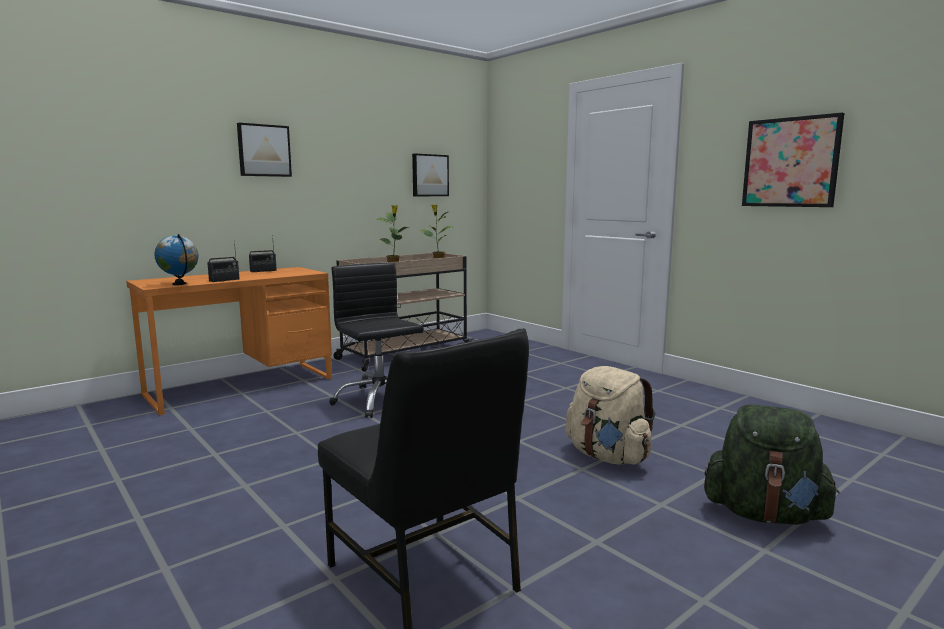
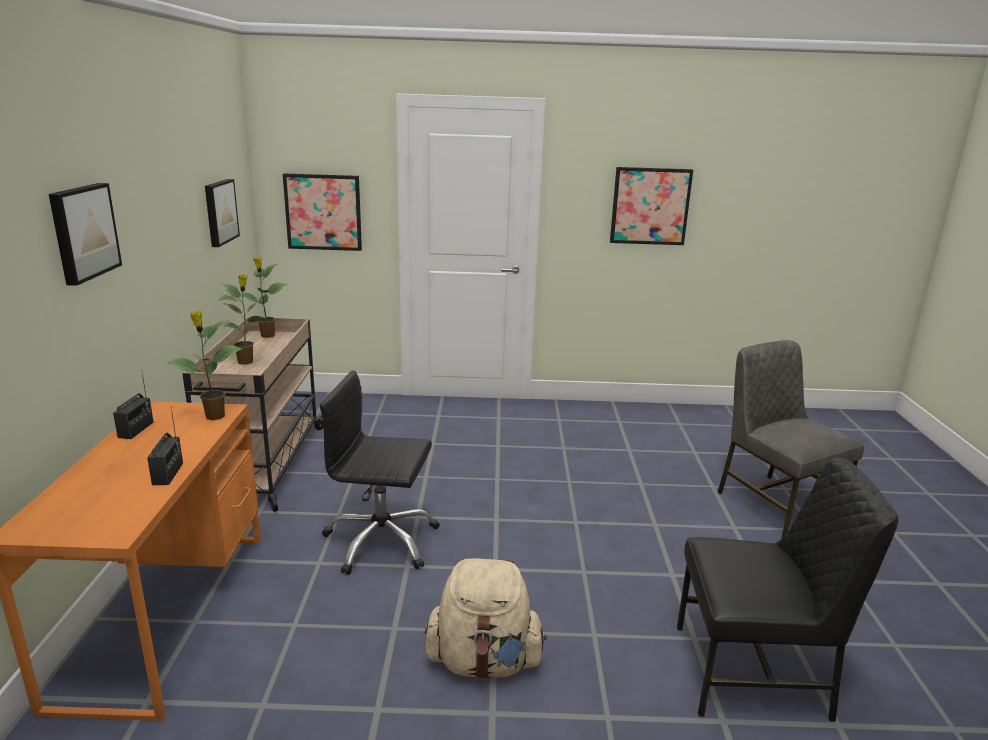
camera: 50 degrees left, 10 degrees up
(179, 284) = (135, 511): globe -> none
(301, 273) = (214, 417): none -> potted plant
(521, 186) = (323, 212): none -> picture
(608, 456) = (647, 504): beige backpack -> beige backpack (484, 661)
(764, 514) = (776, 504): green backpack -> grey chair

